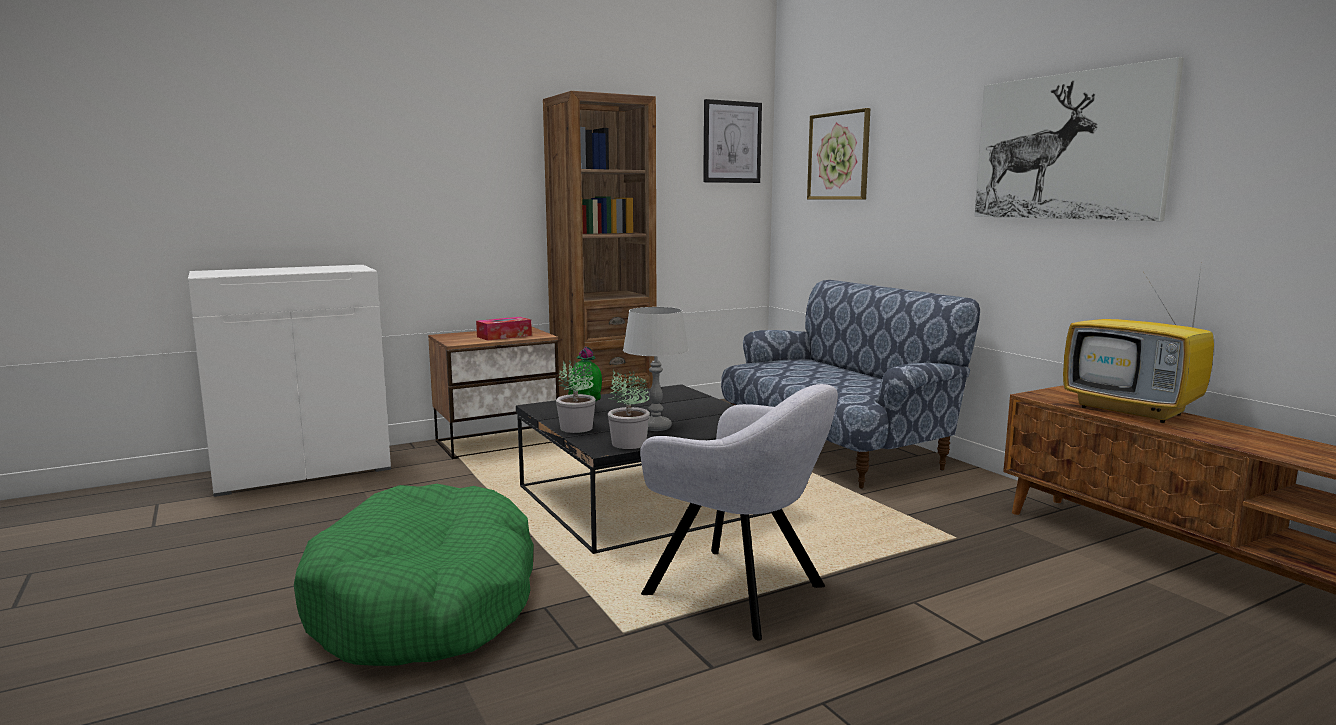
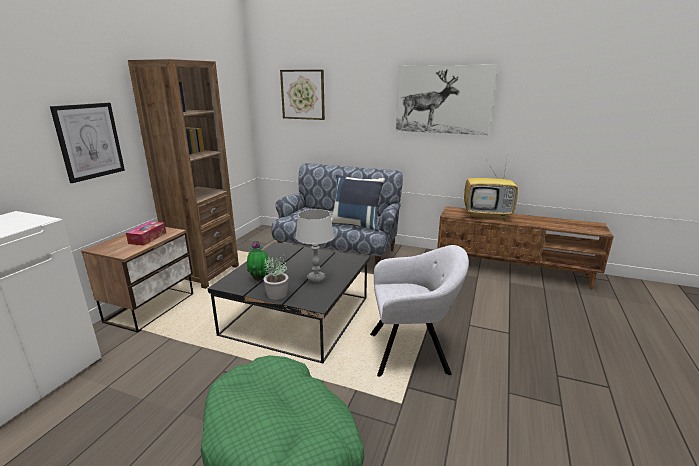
camera: 40 degrees left, 10 degrees up
(628, 444) = (323, 296): potted plant -> none
(732, 142) = (232, 84): picture -> picture (89, 141)
(847, 389) = (356, 224): none -> blue pillow

